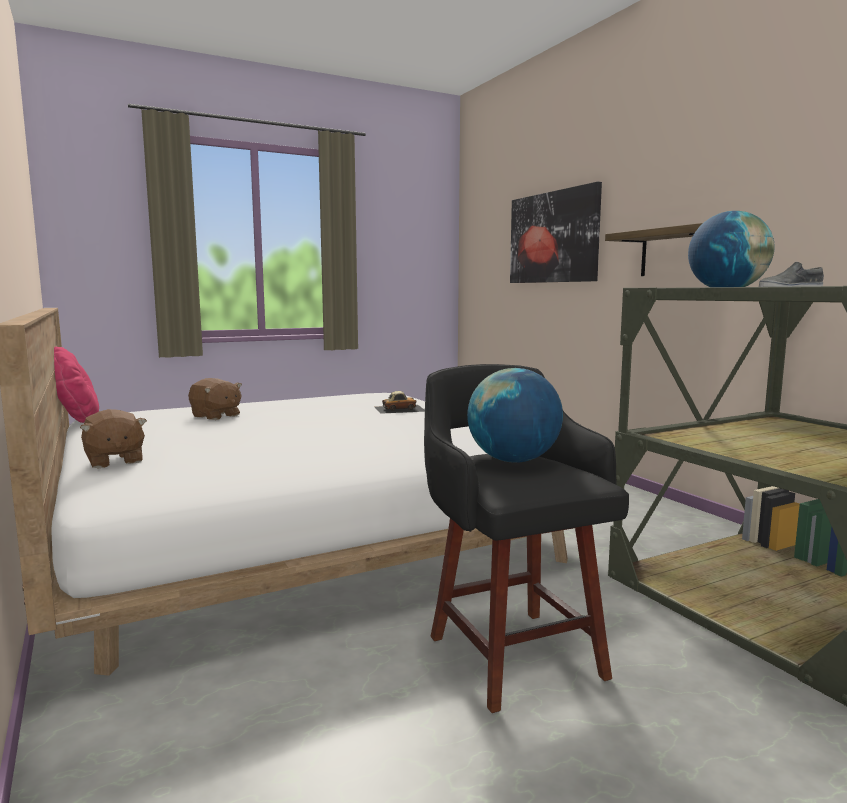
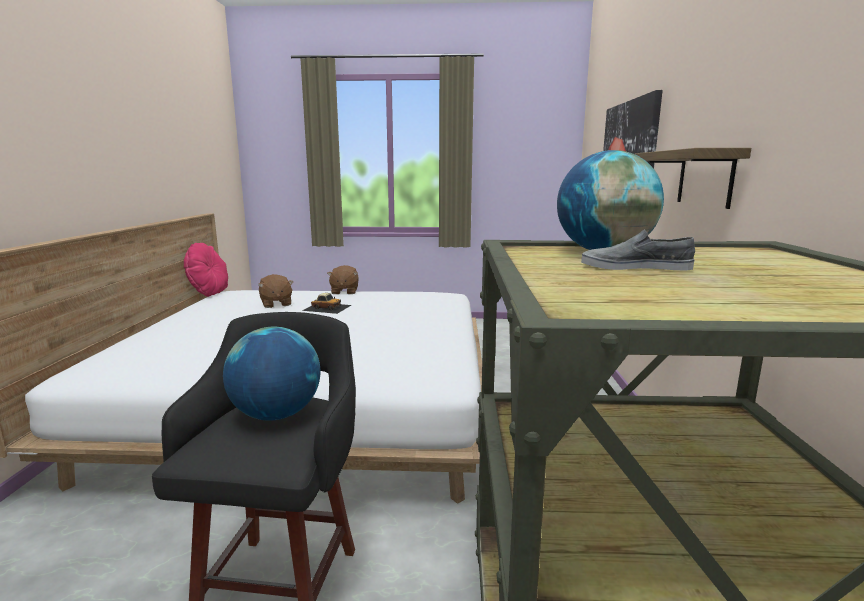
camera: 30 degrees right, 5 degrees up
(114, 461) = (142, 338): brown plush toy -> brown plush toy (344, 292)
(399, 409) = (410, 316): toy car -> toy car (327, 307)

